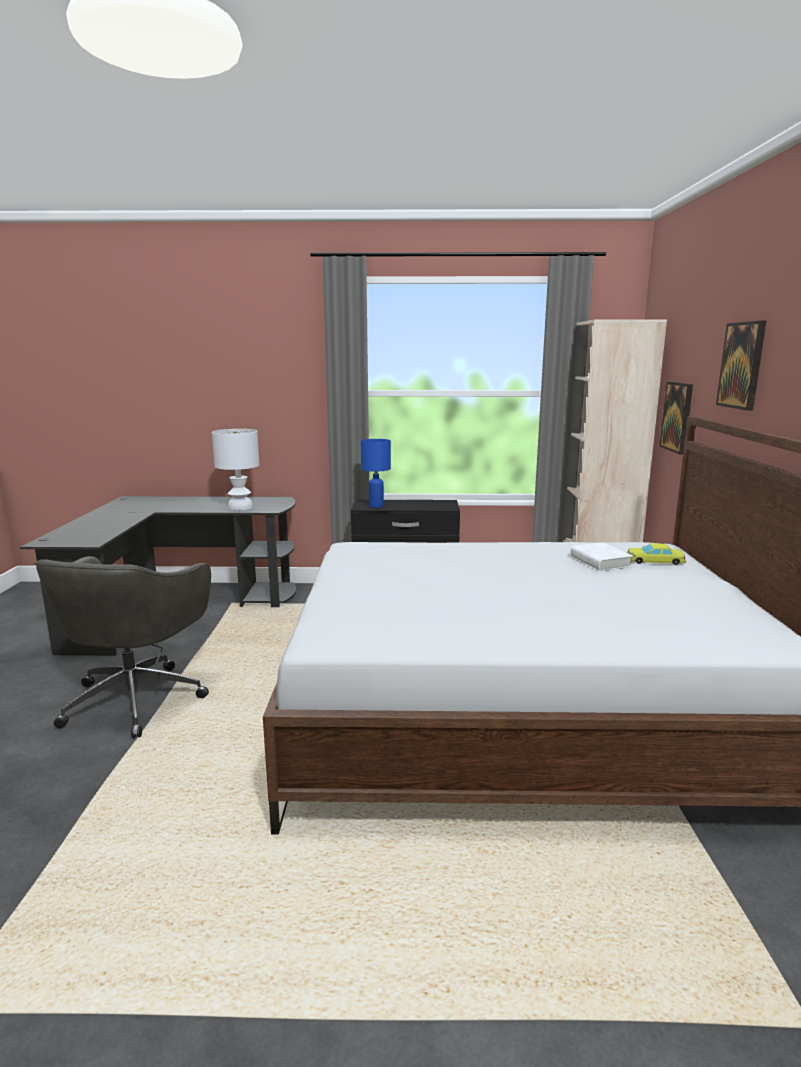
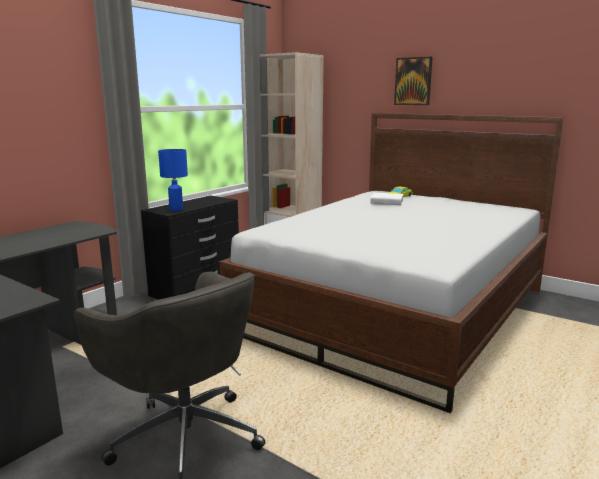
camera: 55 degrees left, 0 degrees up
(240, 507) = (62, 238): white table lamp -> none
(677, 417) = (345, 116): picture -> none

